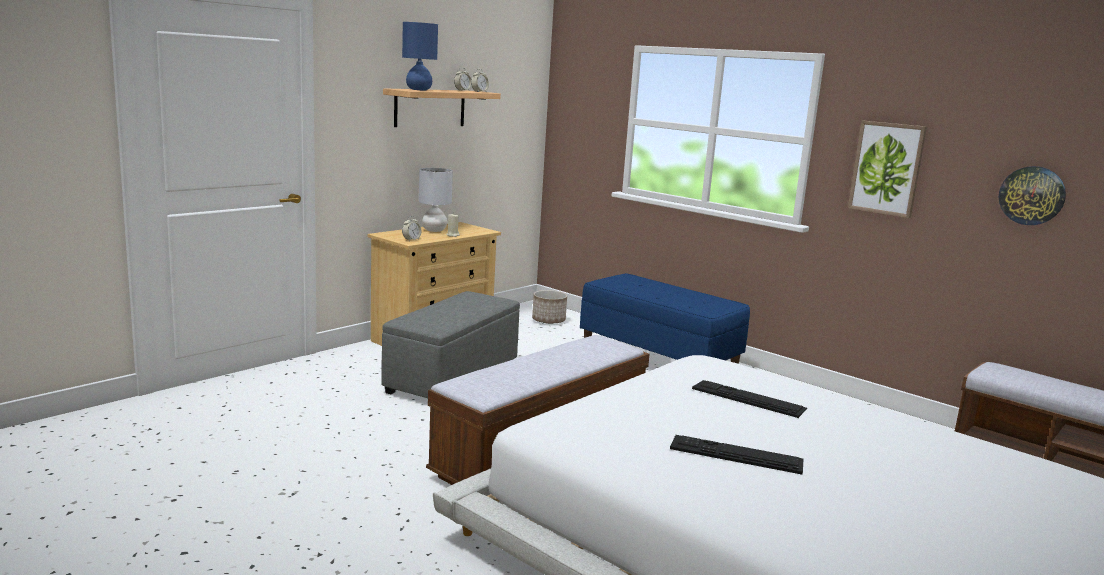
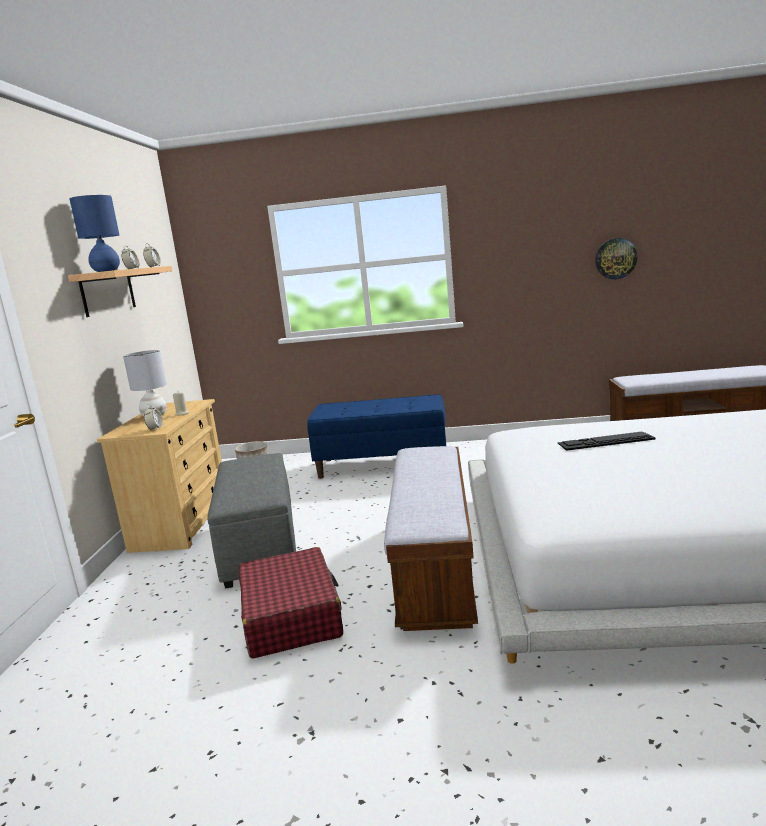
camera: 35 degrees left, 0 degrees up
(392, 430) = (291, 616): none -> red suitcase
(736, 454) = (695, 475): keyboard -> none
(887, 168) = (514, 263): picture -> none

